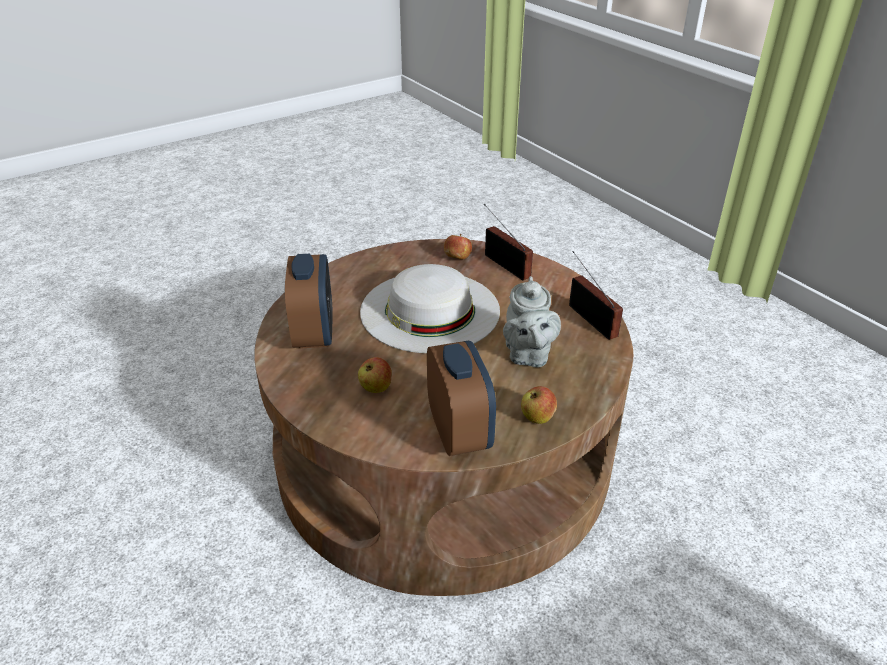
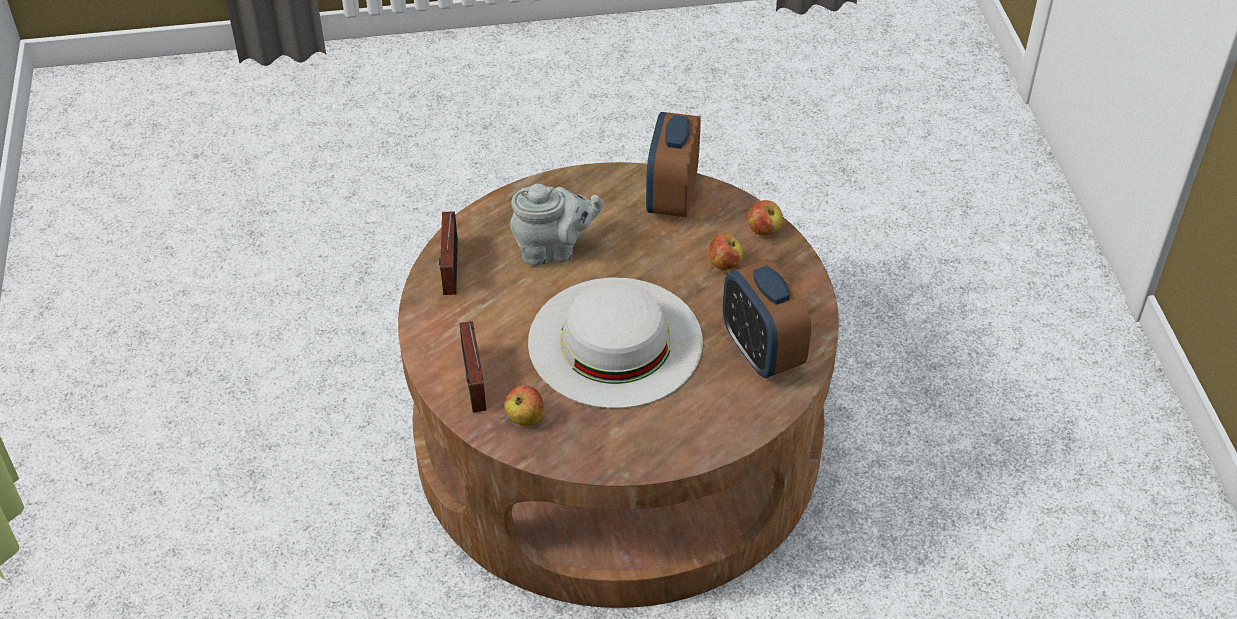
camera: 155 degrees left, 10 degrees up
(314, 334) = (762, 352): alarm clock -> alarm clock turned 45 degrees counterclockwise
(527, 355) = (553, 250): grey teapot -> grey teapot turned 60 degrees clockwise
(537, 417) = (595, 189): apple -> apple (764, 230)

